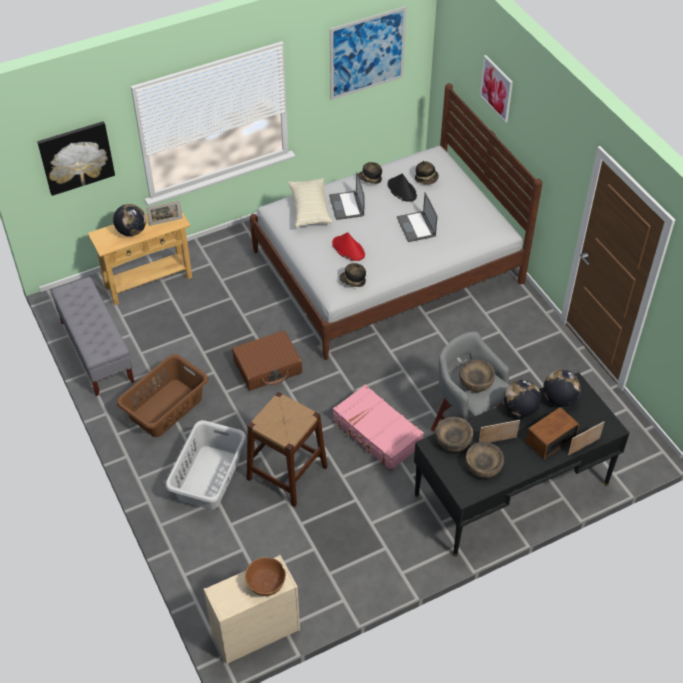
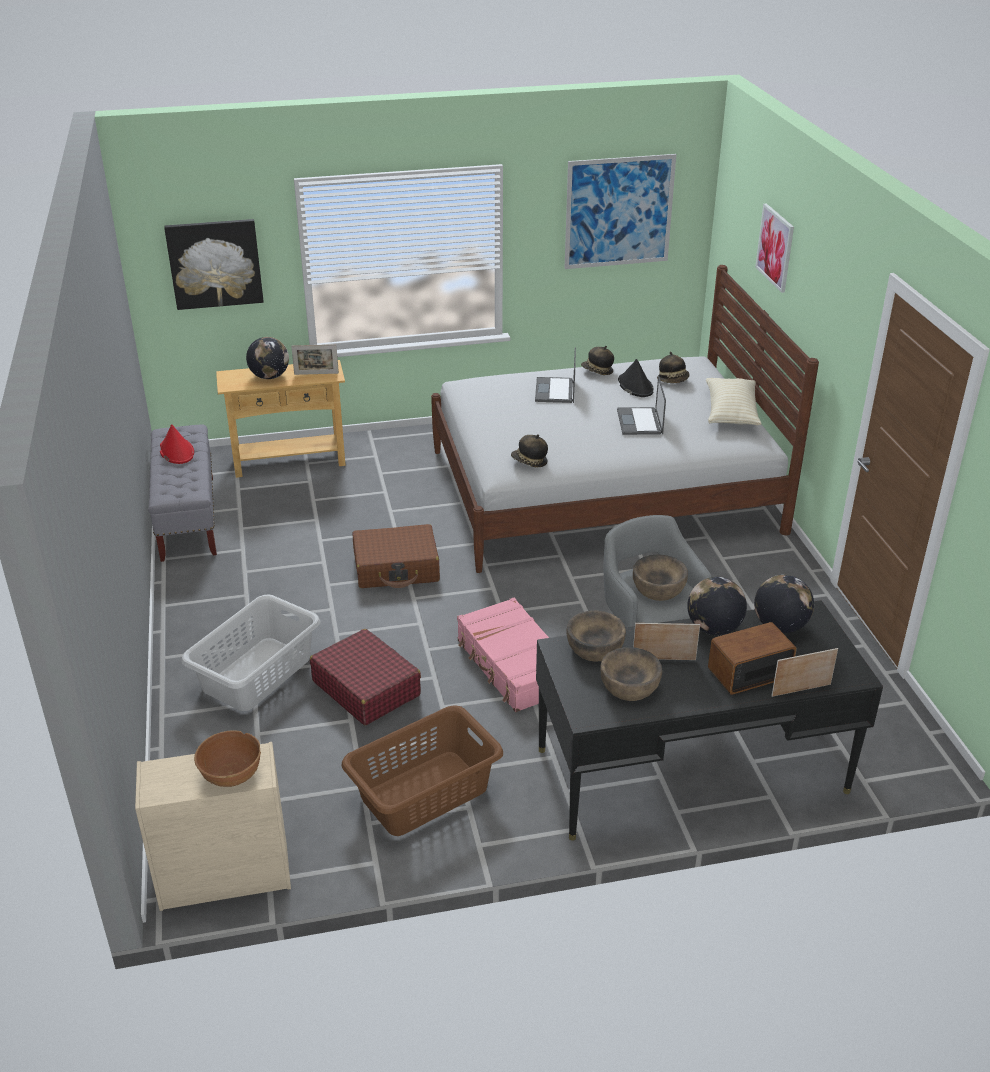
camera: 15 degrees right, 15 degrees down
(167, 408) = (242, 589): brown laundry basket -> brown laundry basket (425, 793)
(287, 473) = (366, 688): brown stool -> red suitcase
(310, 209) = (505, 388): beige pillow -> beige pillow (731, 413)
(348, 249) = (538, 430): red hat -> red hat (176, 451)

